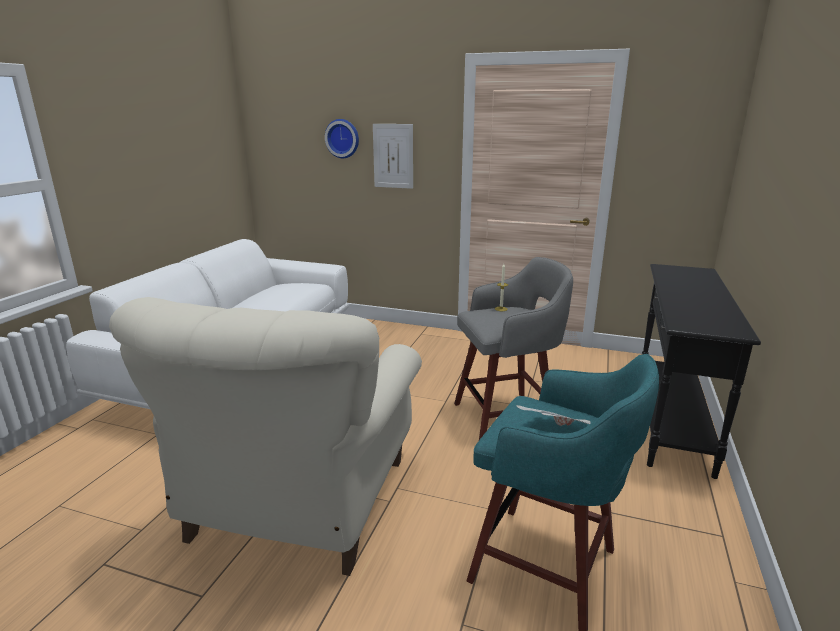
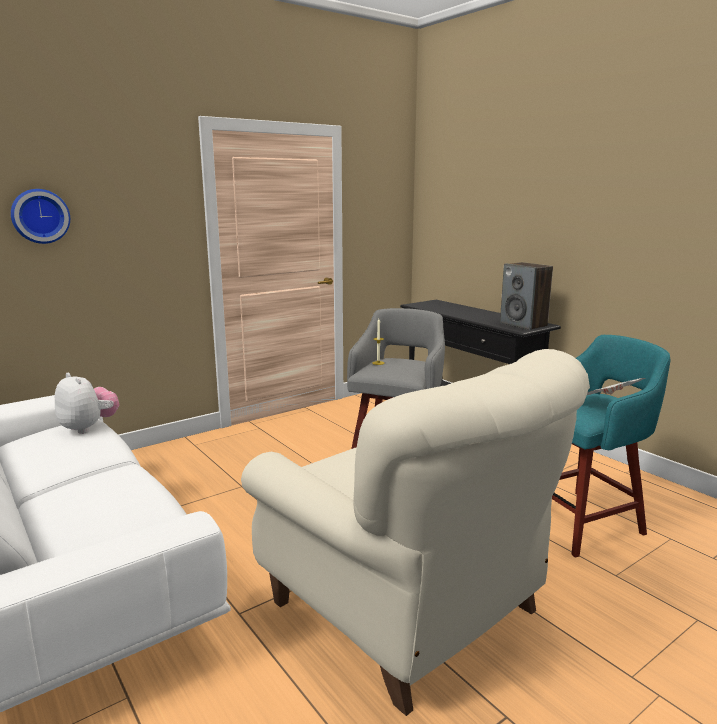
camera: 55 degrees left, 5 degrees down
(306, 288) = (88, 428): none -> plush toy
(393, 156) = (120, 235): picture -> none
(707, 323) = (524, 325): none -> speaker

